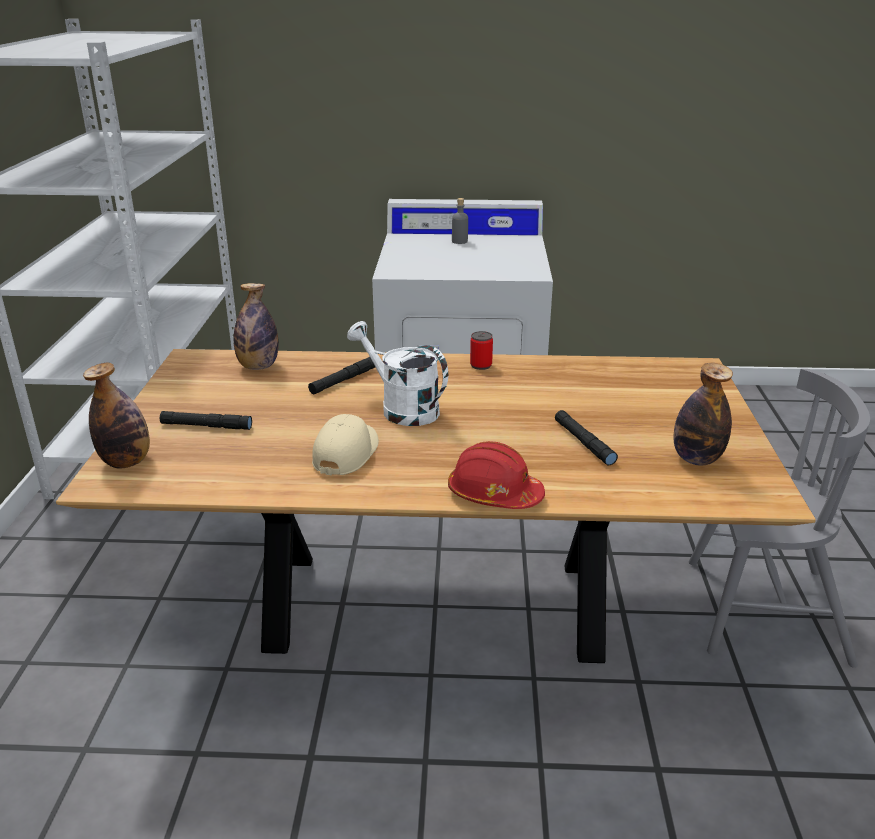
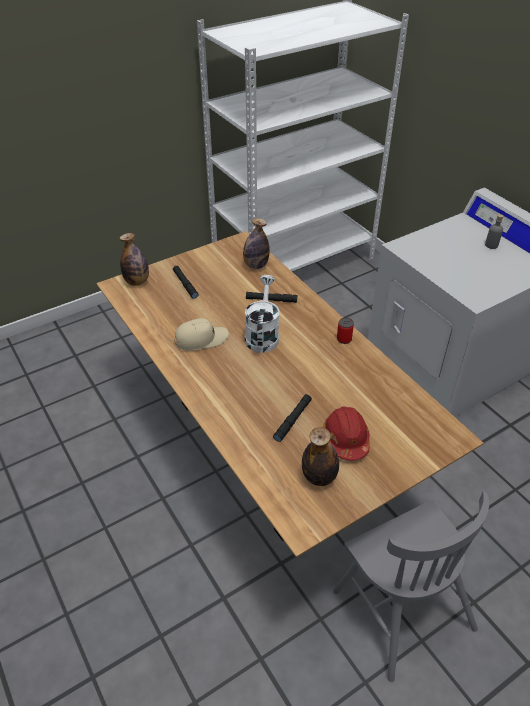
camera: 55 degrees right, 15 degrees up
(494, 494) = (207, 408): red hard hat -> red hard hat (346, 439)

